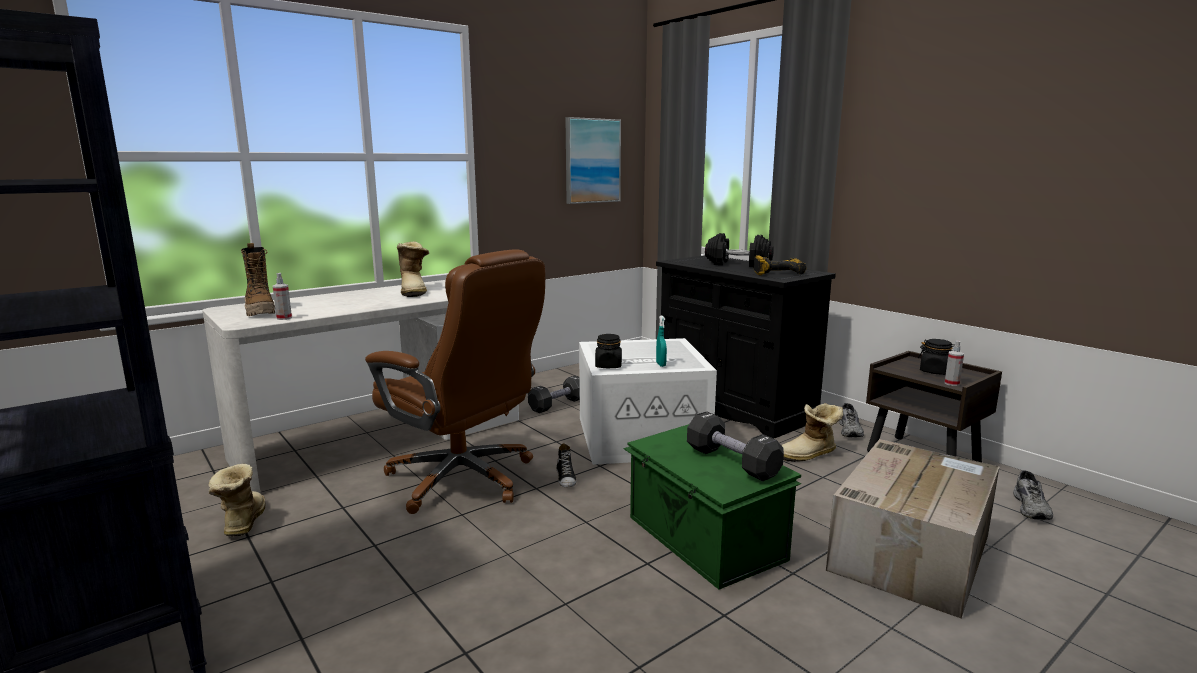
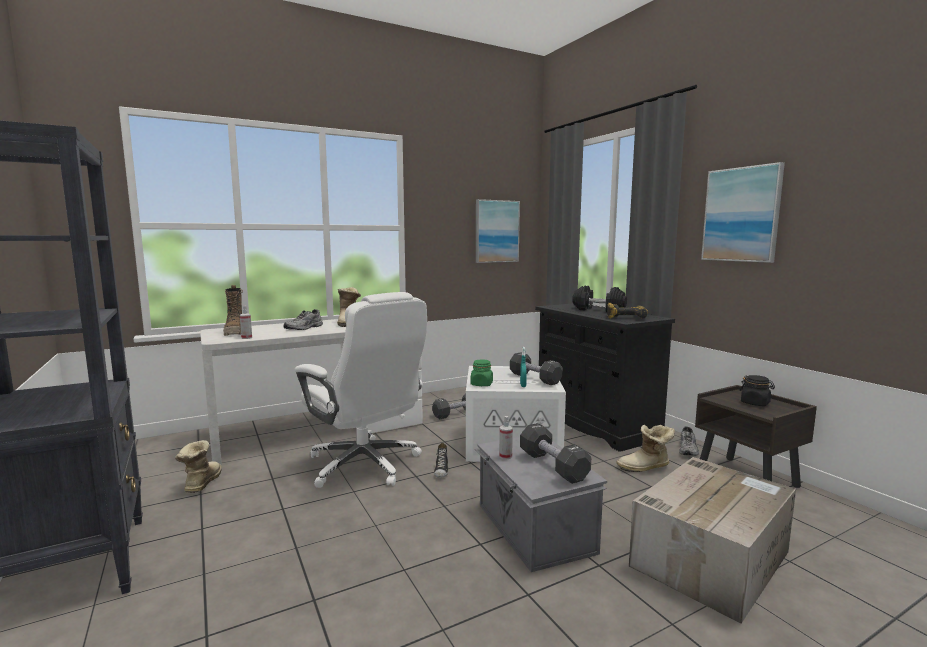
camera: 10 degrees right, 5 degrees down
(463, 479) = (365, 465): brown office chair -> white office chair
(608, 366) = (481, 384): black jar -> green jar
(671, 354) = (535, 378): none -> black dumbbell
(704, 539) = (533, 528): green storage box -> grey storage box
(917, 144) = (741, 214): none -> picture
(951, 383) = (766, 414): spray bottle -> spray bottle (505, 456)
(1033, 508) = (840, 530): grey shoe -> grey shoe (305, 328)

